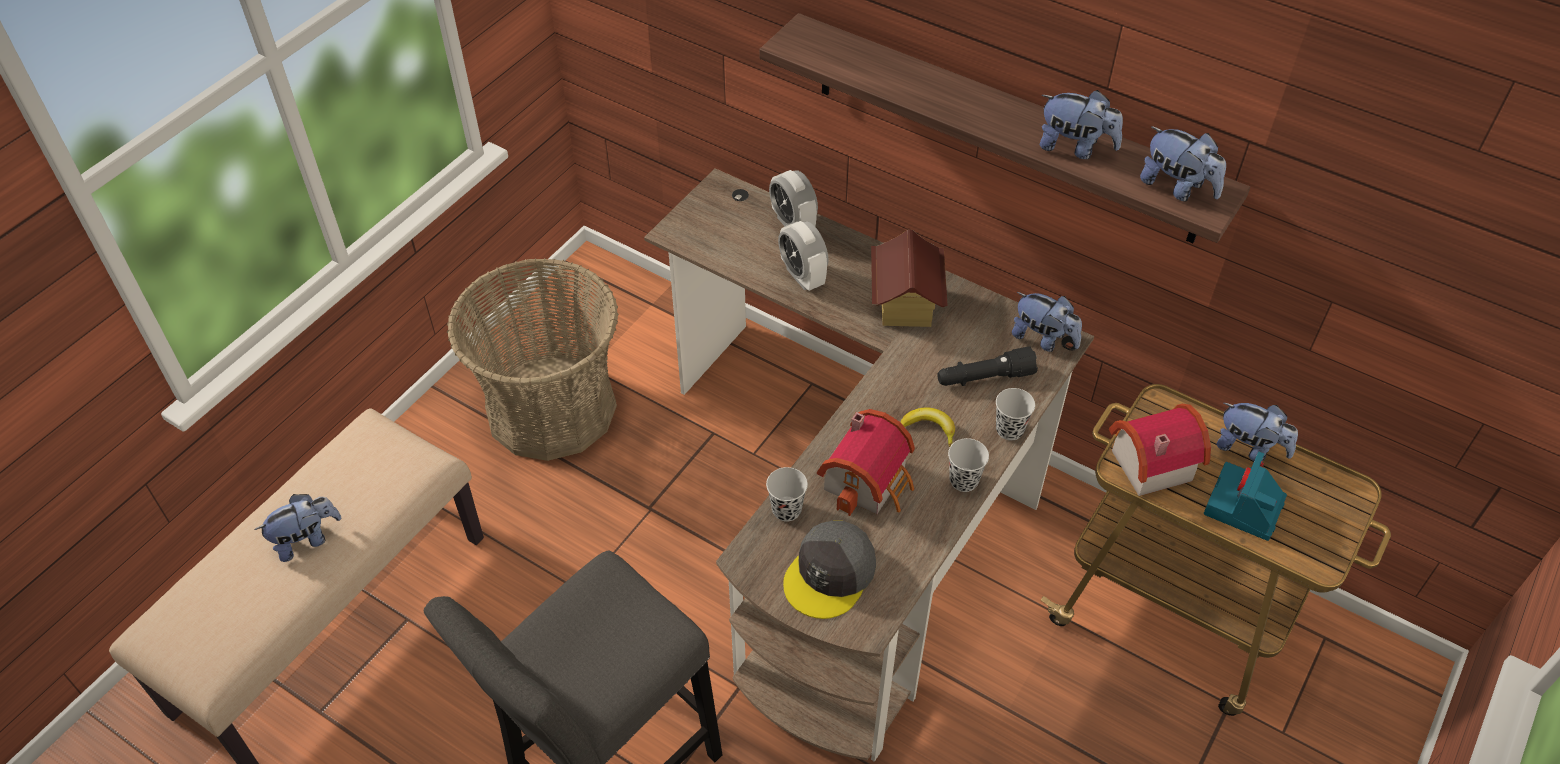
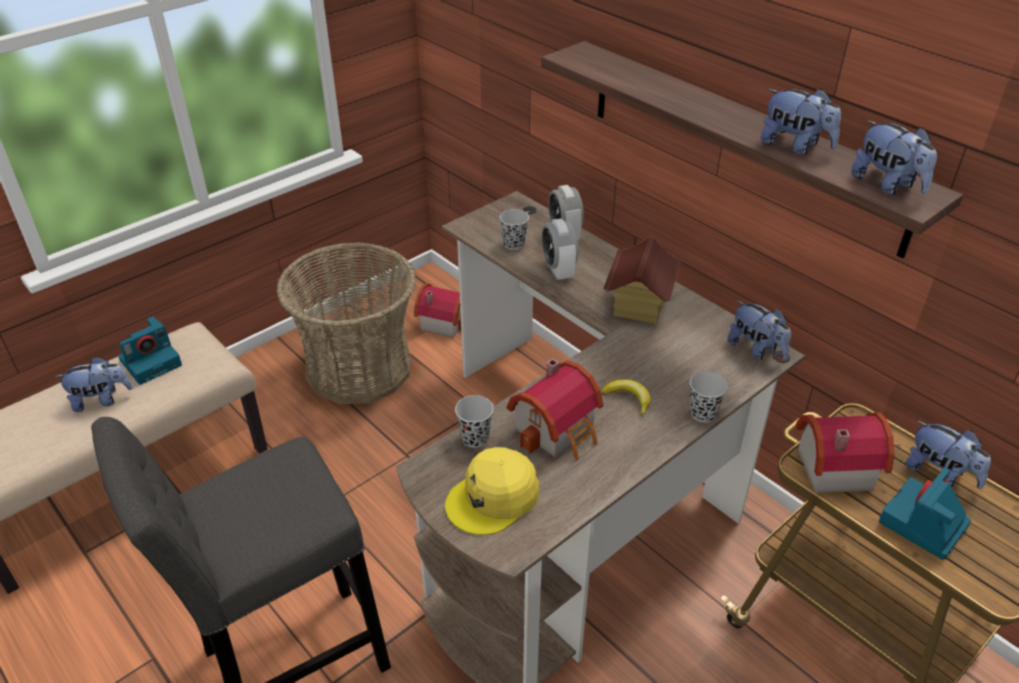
camera: 15 degrees right, 10 degrees down
(342, 476) = (152, 361): none -> camera
(632, 323) = (444, 321): none -> toy house
(830, 574) = (493, 498): grey cap -> yellow cap
(963, 480) = (646, 446): black cup -> black cup (514, 244)
(984, 378) = (692, 369): black flashlight -> none

